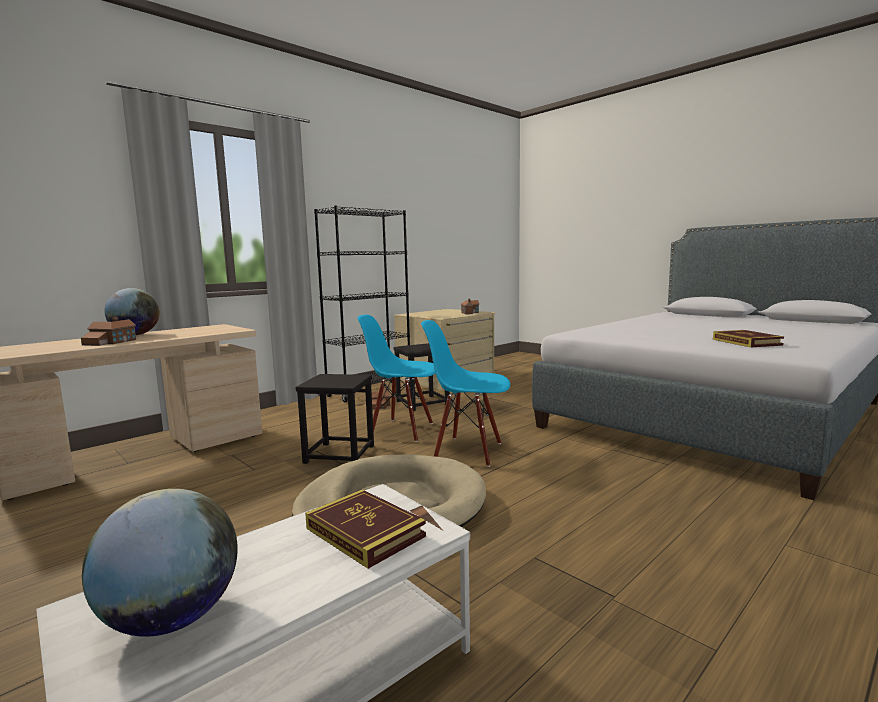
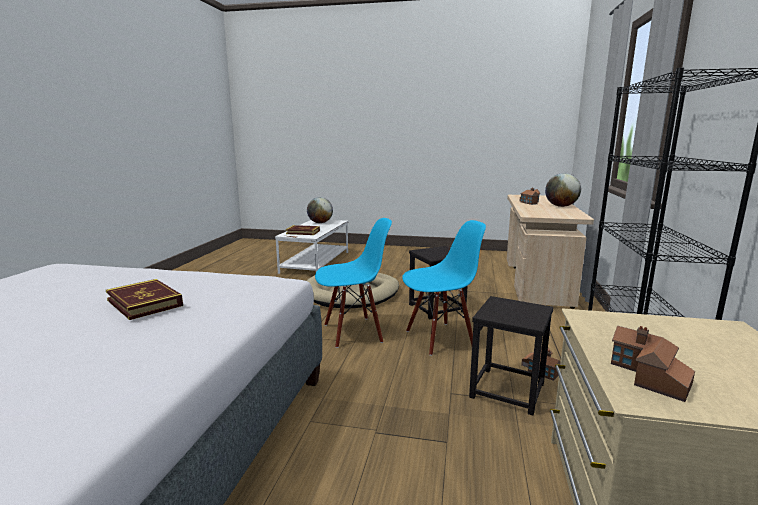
camera: 145 degrees right, 5 degrees up
(746, 342) = (59, 287): book -> book (144, 303)

